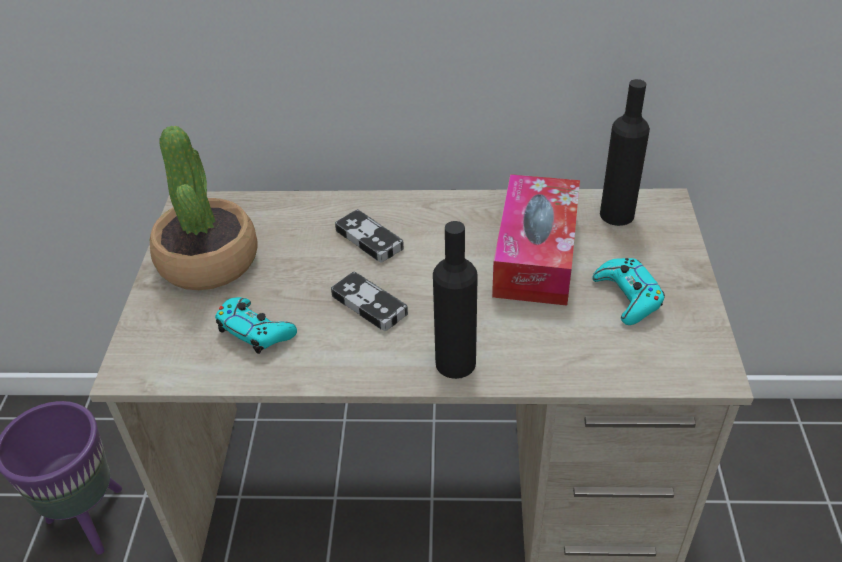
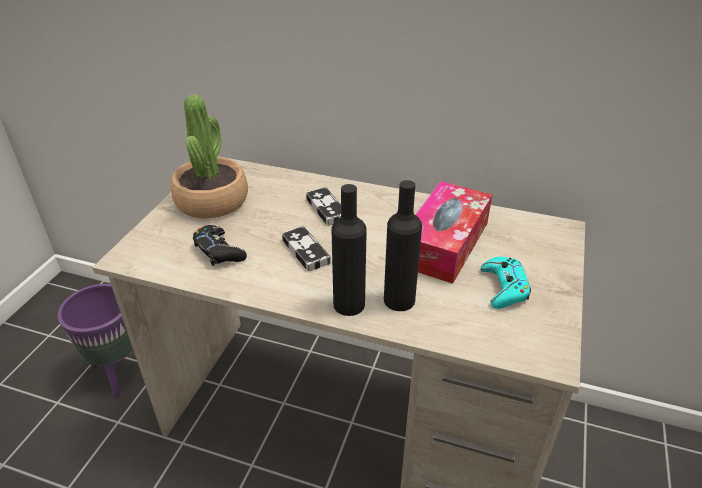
camera: 15 degrees right, 5 degrees down
(255, 331) = (219, 251): turquoise game controller -> black game controller
(617, 214) = (520, 229): black bottle -> black bottle (399, 300)

